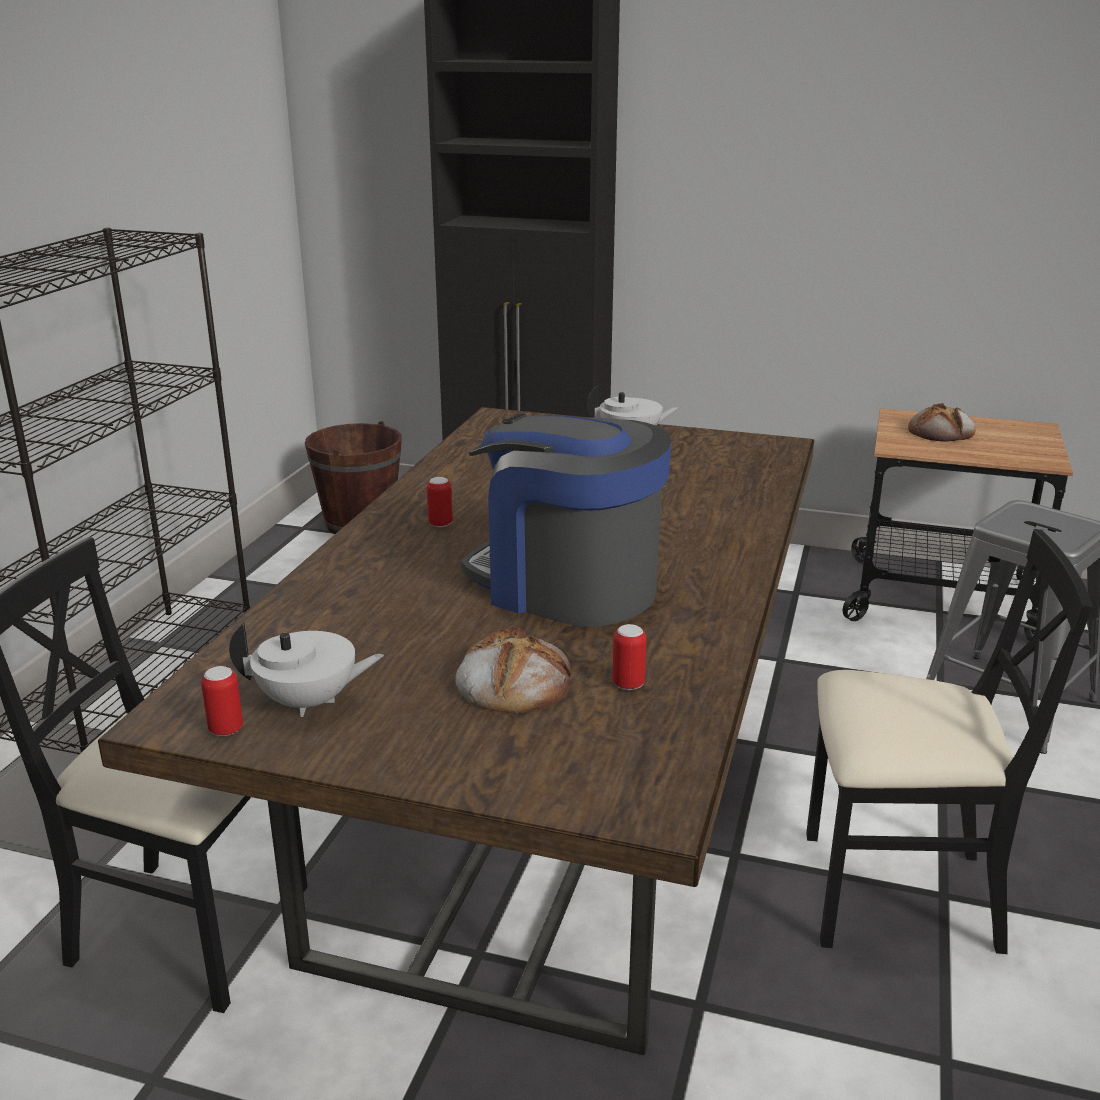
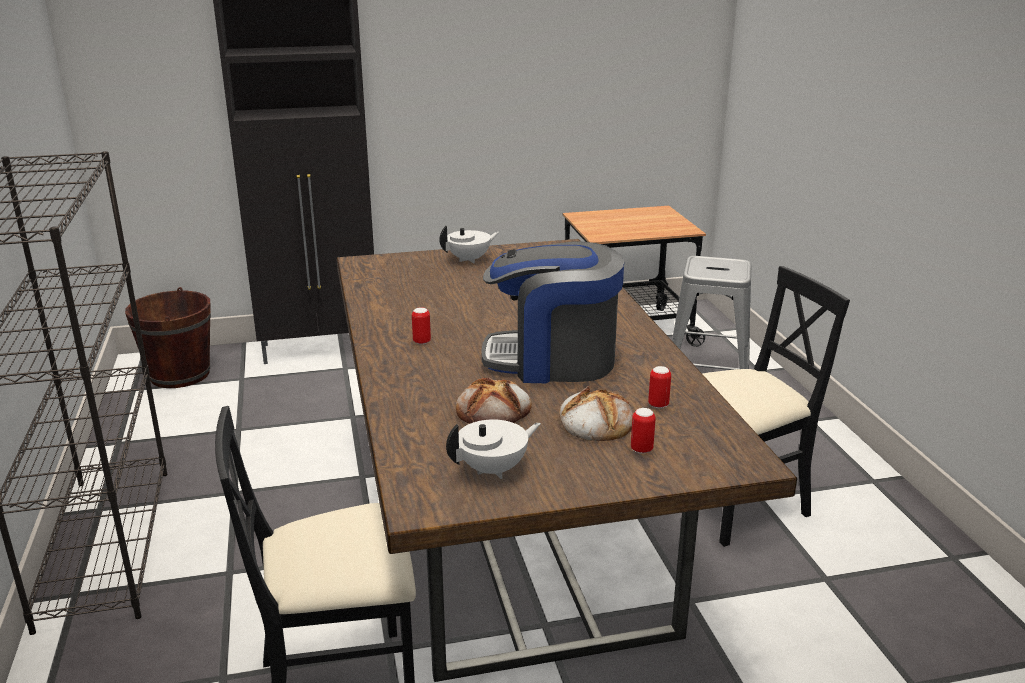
camera: 30 degrees left, 0 degrees up
(226, 729) = (465, 501): can -> can (641, 449)
(941, 432) = (613, 222): bread -> bread (494, 410)

